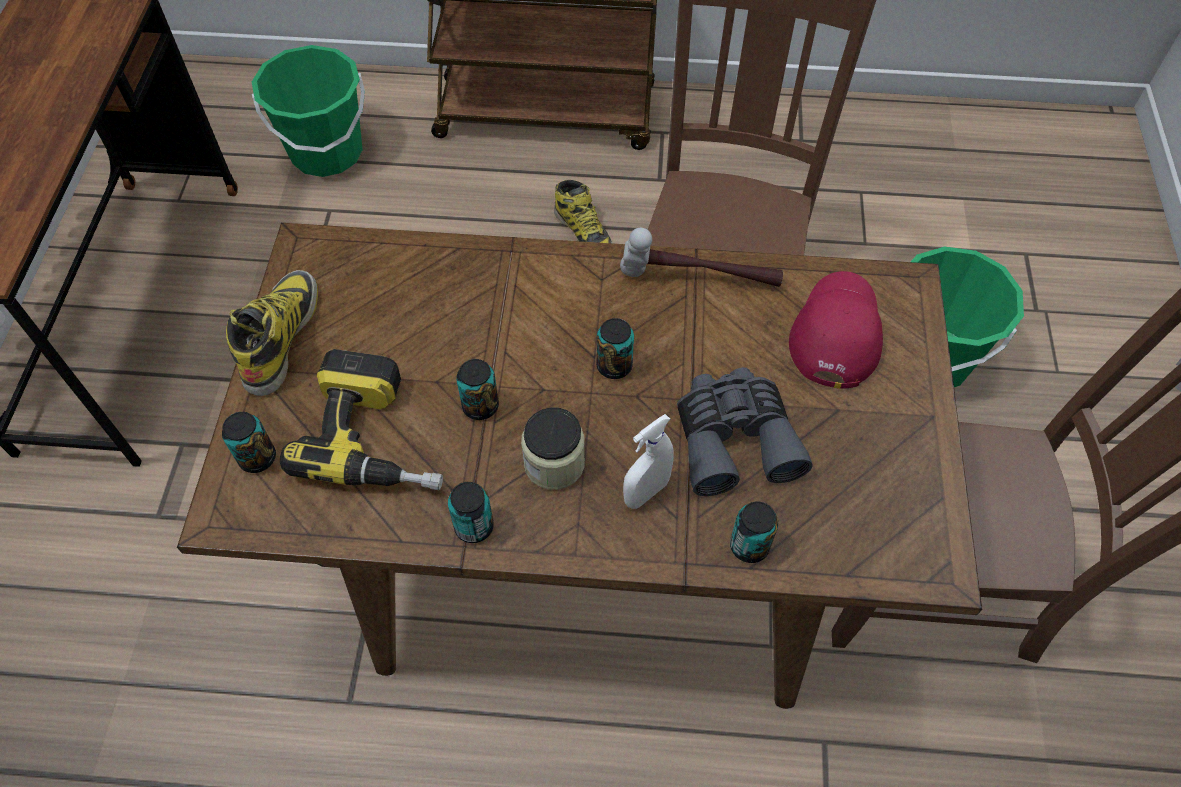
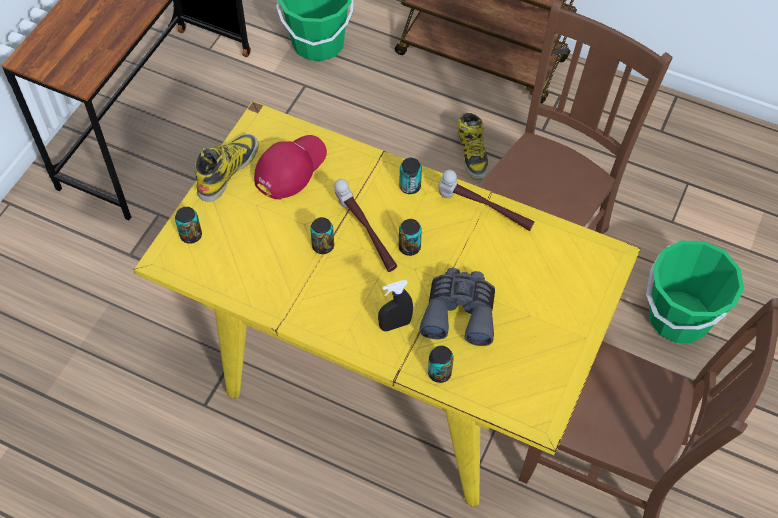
camera: 20 degrees right, 0 degrees up
(379, 436) = (260, 245): power drill -> none
(474, 526) = (292, 311): can -> can (410, 186)
(539, 368) = (365, 235): none -> hammer
(554, 463) = (350, 291): jar -> none
(590, 551) = (387, 367): brown dining table -> yellow dining table
(646, 492) = (395, 324): white spray bottle -> black spray bottle
(836, 332) = (552, 269): red cap -> red cap (290, 168)

